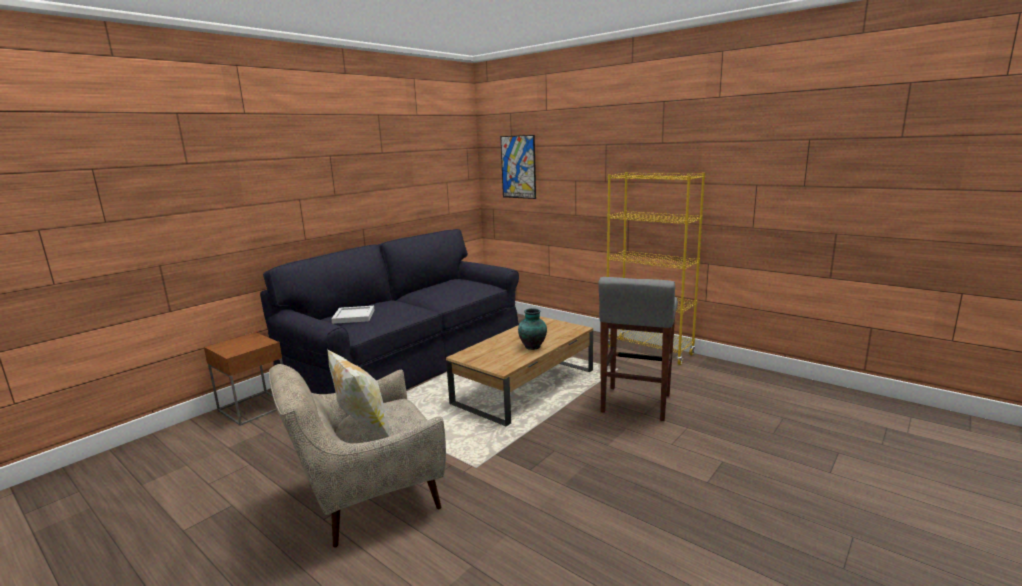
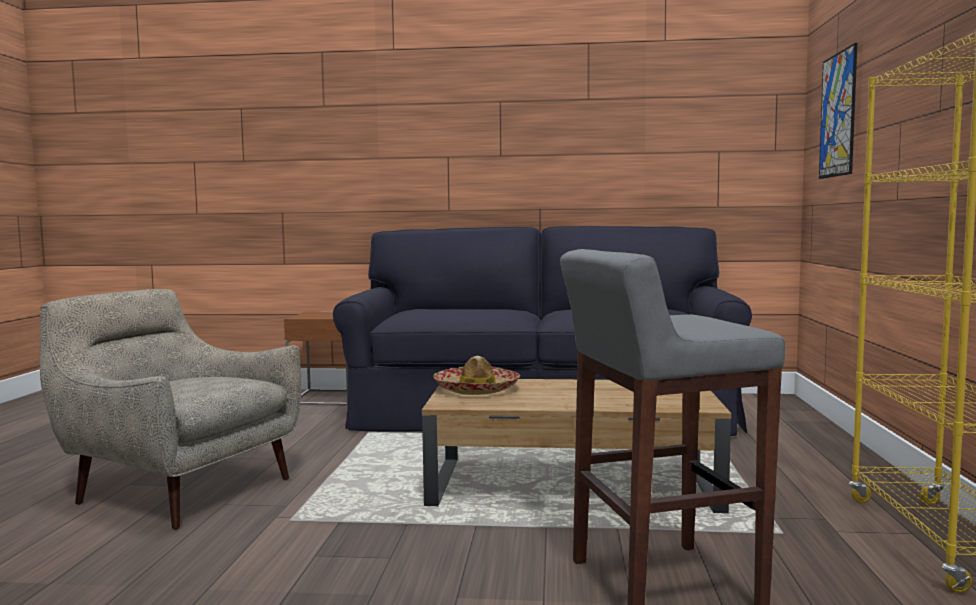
camera: 55 degrees right, 10 degrees down
(354, 316) = (434, 310): white tray -> none
(363, 427) = (172, 383): pillow -> none
(485, 356) = (477, 389): none -> hat
(533, 346) = (562, 400): vase -> none

